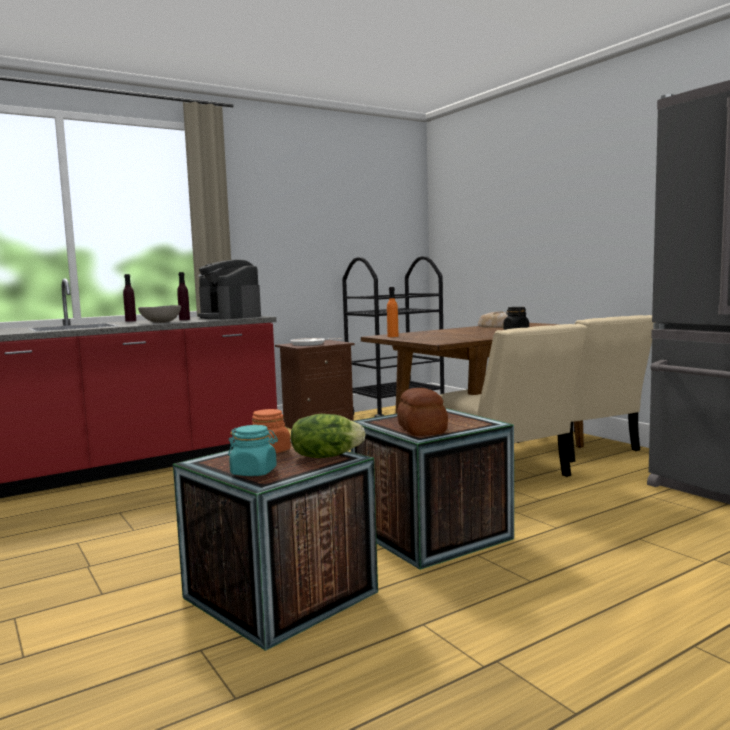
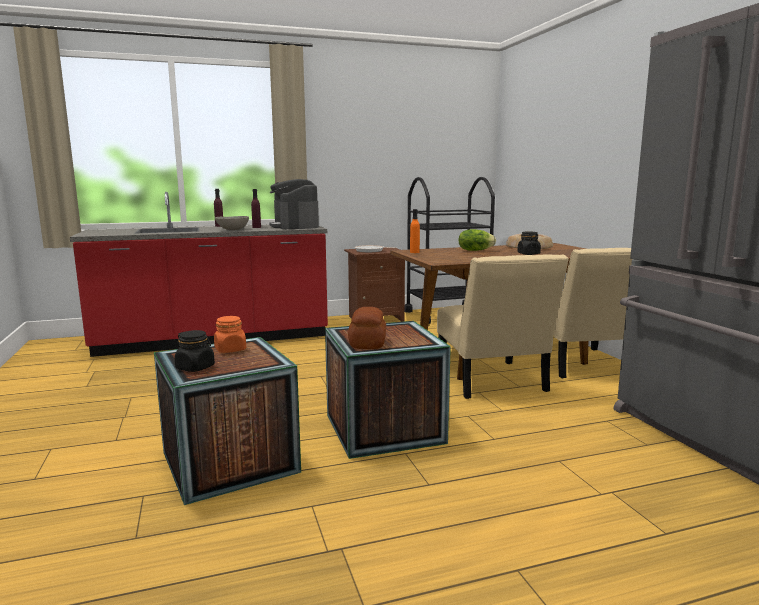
camera: 15 degrees right, 5 degrees up
(254, 472) = (195, 367): turquoise jar -> black jar
(325, 456) = (263, 359): lettuce -> lettuce (475, 250)

